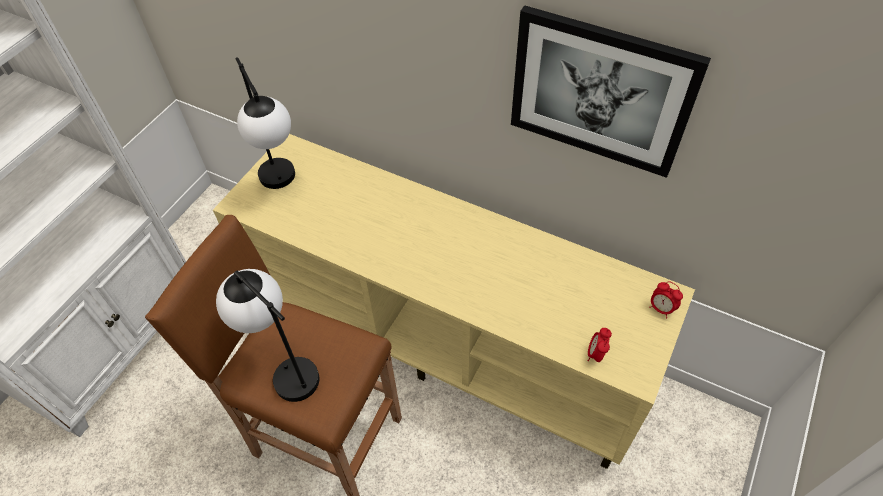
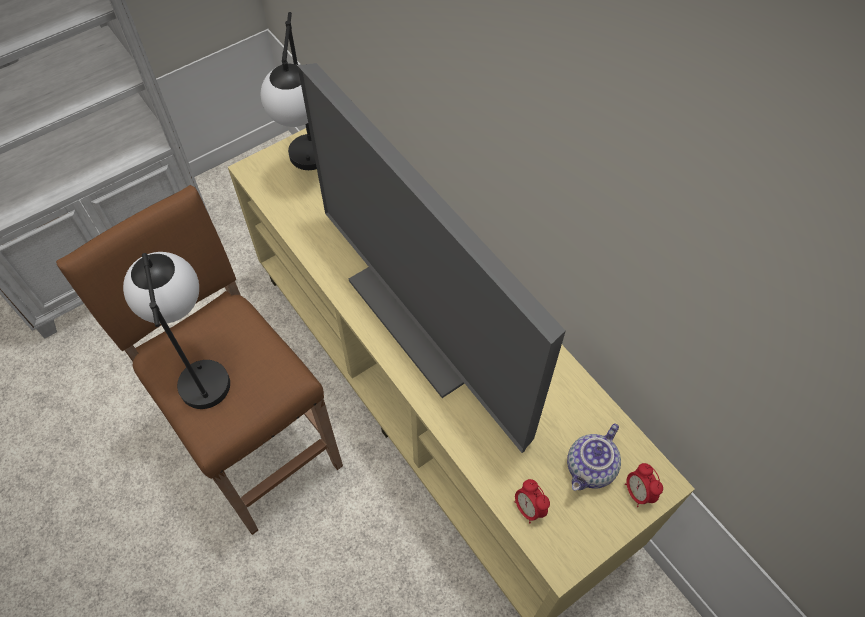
camera: 25 degrees right, 5 degrees up
(442, 256) = (427, 318): none -> television
(596, 354) = (529, 508): alarm clock -> alarm clock turned 75 degrees counterclockwise
(600, 92) = (635, 211): picture -> none
(621, 308) = (591, 469): none -> teapot

